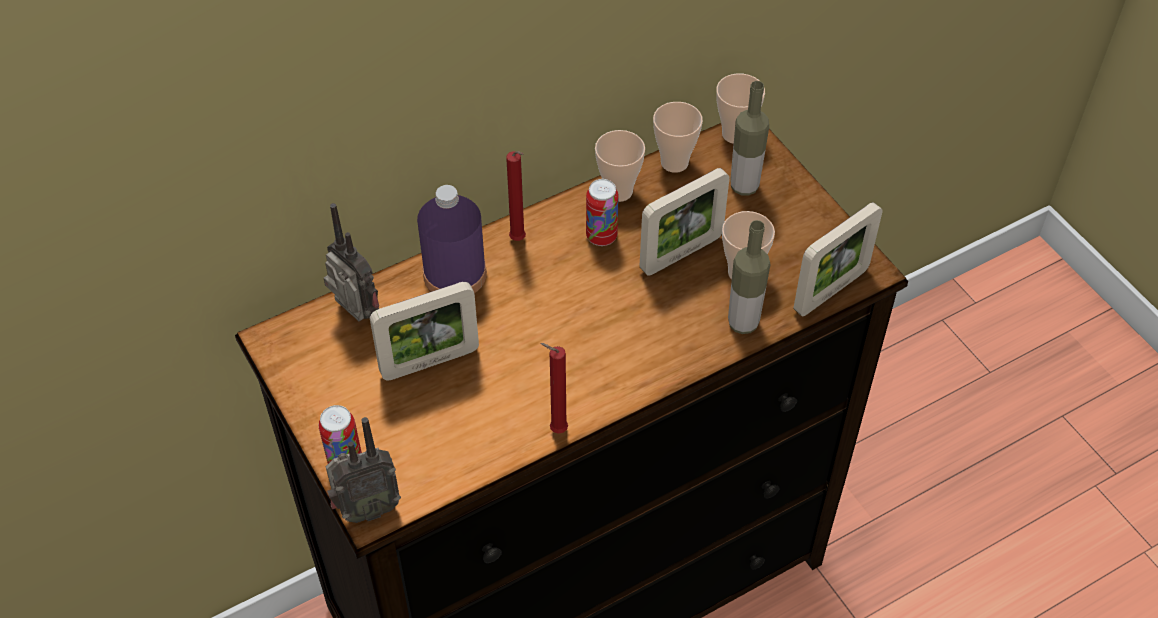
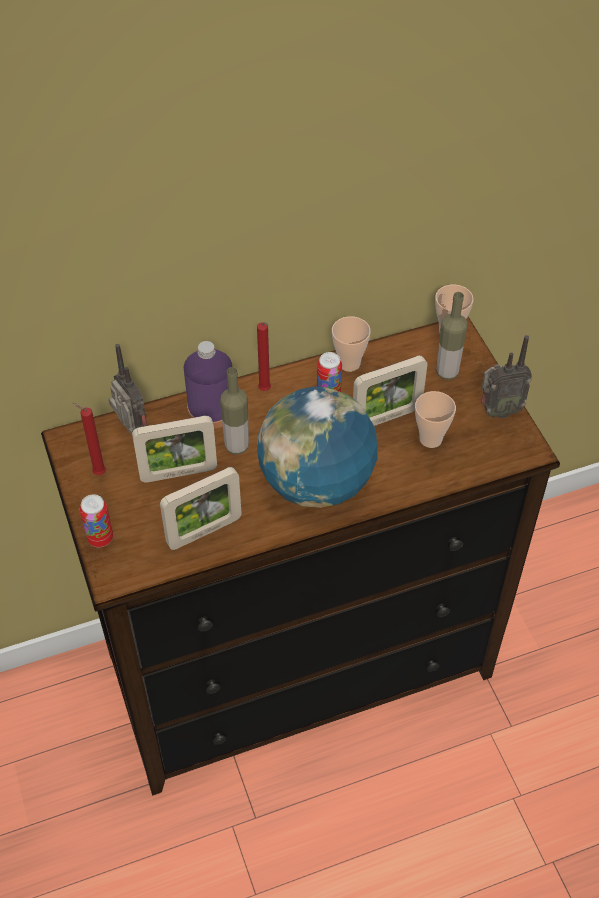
camera: 10 degrees right, 0 degrees up
(366, 509) = (108, 575): radio -> radio (498, 411)
(555, 429) = (261, 537): red candle -> red candle (97, 472)
(611, 349) = (316, 483): none -> globe
(674, 162) = (397, 347): cup -> none
(743, 323) = (422, 477): bottle -> bottle (237, 446)
(830, 291) = (496, 462): picture frame -> picture frame (204, 531)

